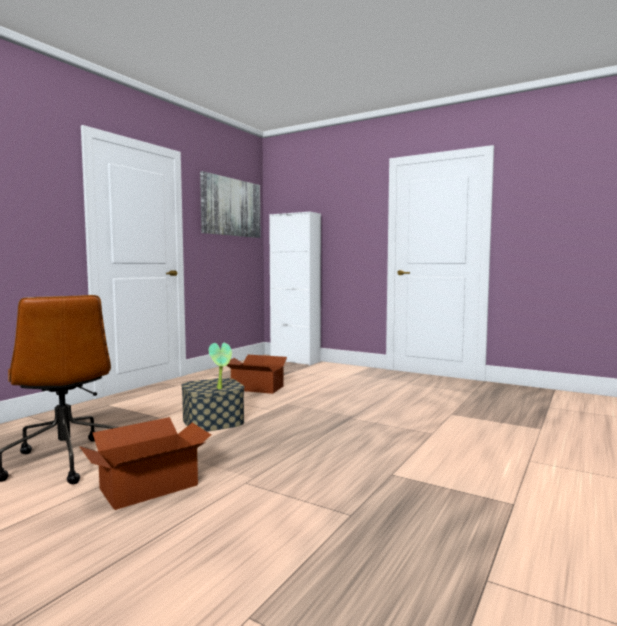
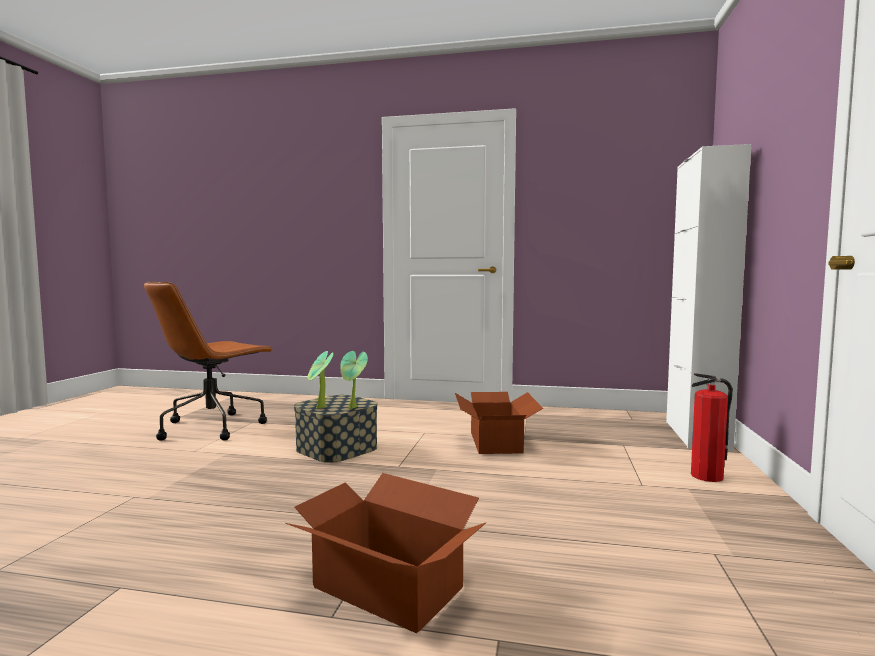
camera: 70 degrees right, 0 degrees up
(150, 487) = (141, 463): cardboard box -> cardboard box (387, 588)
(231, 207) = (620, 167): picture -> none
(234, 382) = (353, 408): none -> potted plant
(343, 370) = (707, 476): none -> fire extinguisher

